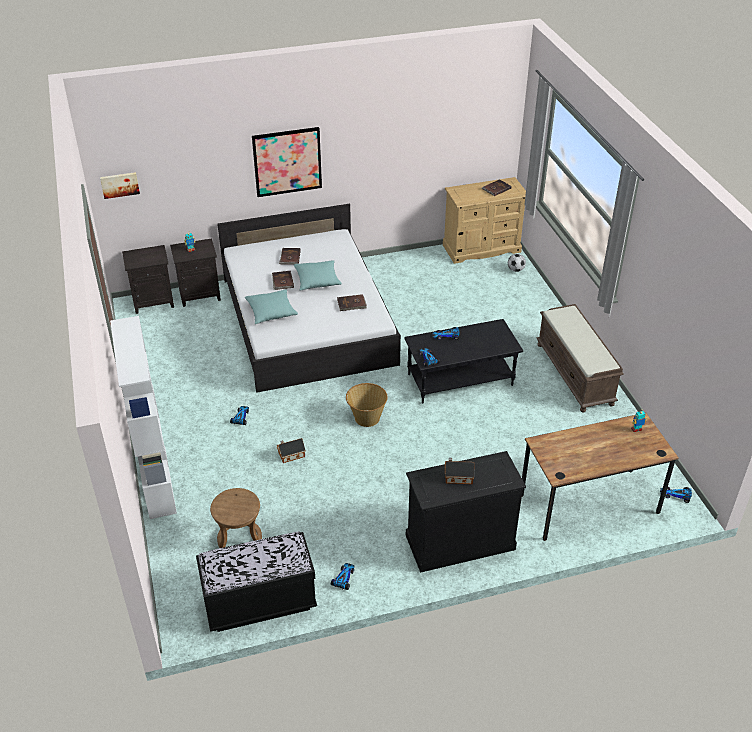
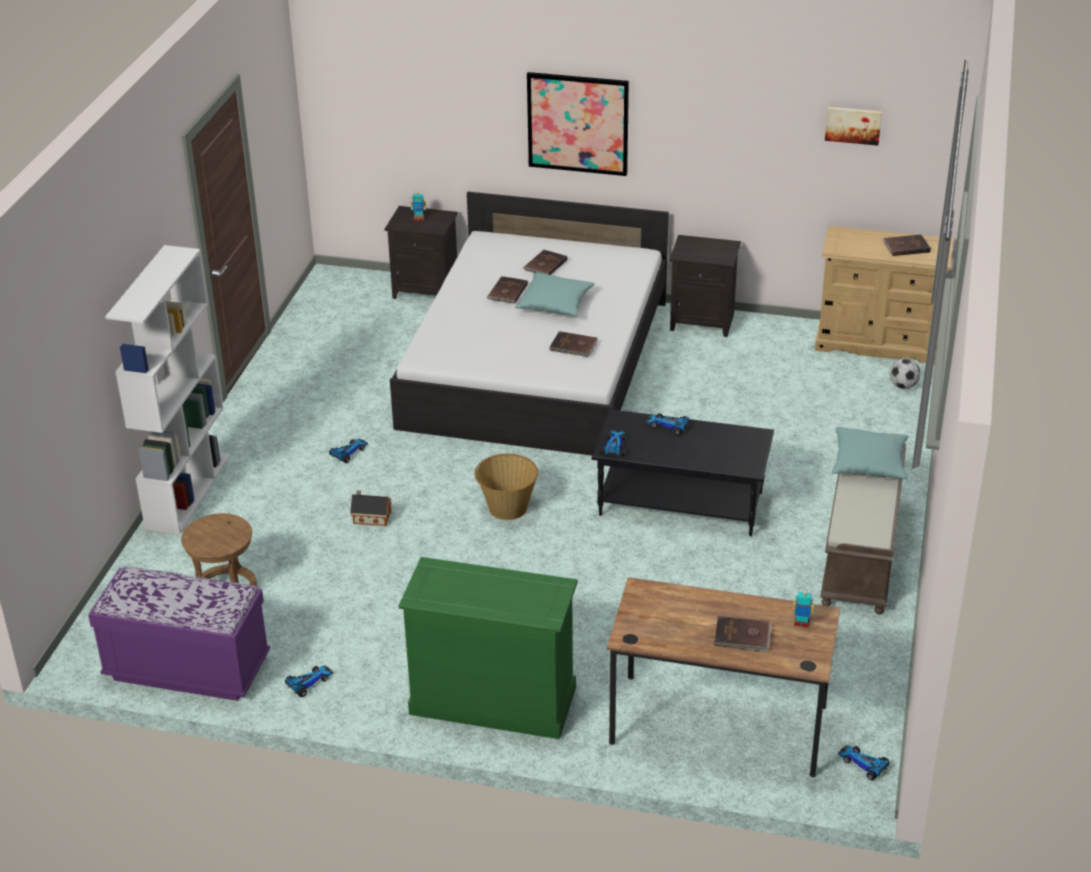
camera: 30 degrees right, 5 degrees down
(120, 184) = (340, 100): picture -> picture (853, 125)
(154, 301) = (362, 281): black nightstand -> black nightstand (703, 321)
(260, 602) = (187, 669): black bench -> purple bench
(271, 312) = (459, 325): turquoise pillow -> turquoise pillow (869, 464)
(457, 476) = (480, 585): toy house -> none
(459, 542) = (493, 700): black dresser -> green dresser
(615, 449) = (742, 636): none -> brown book

